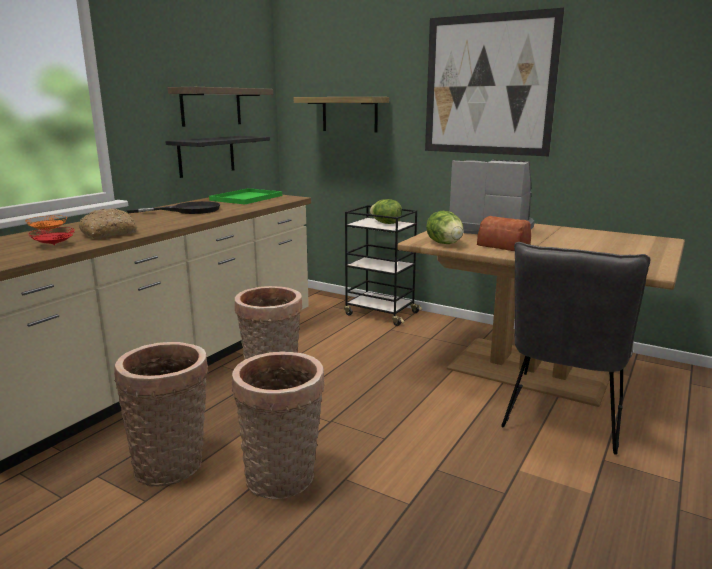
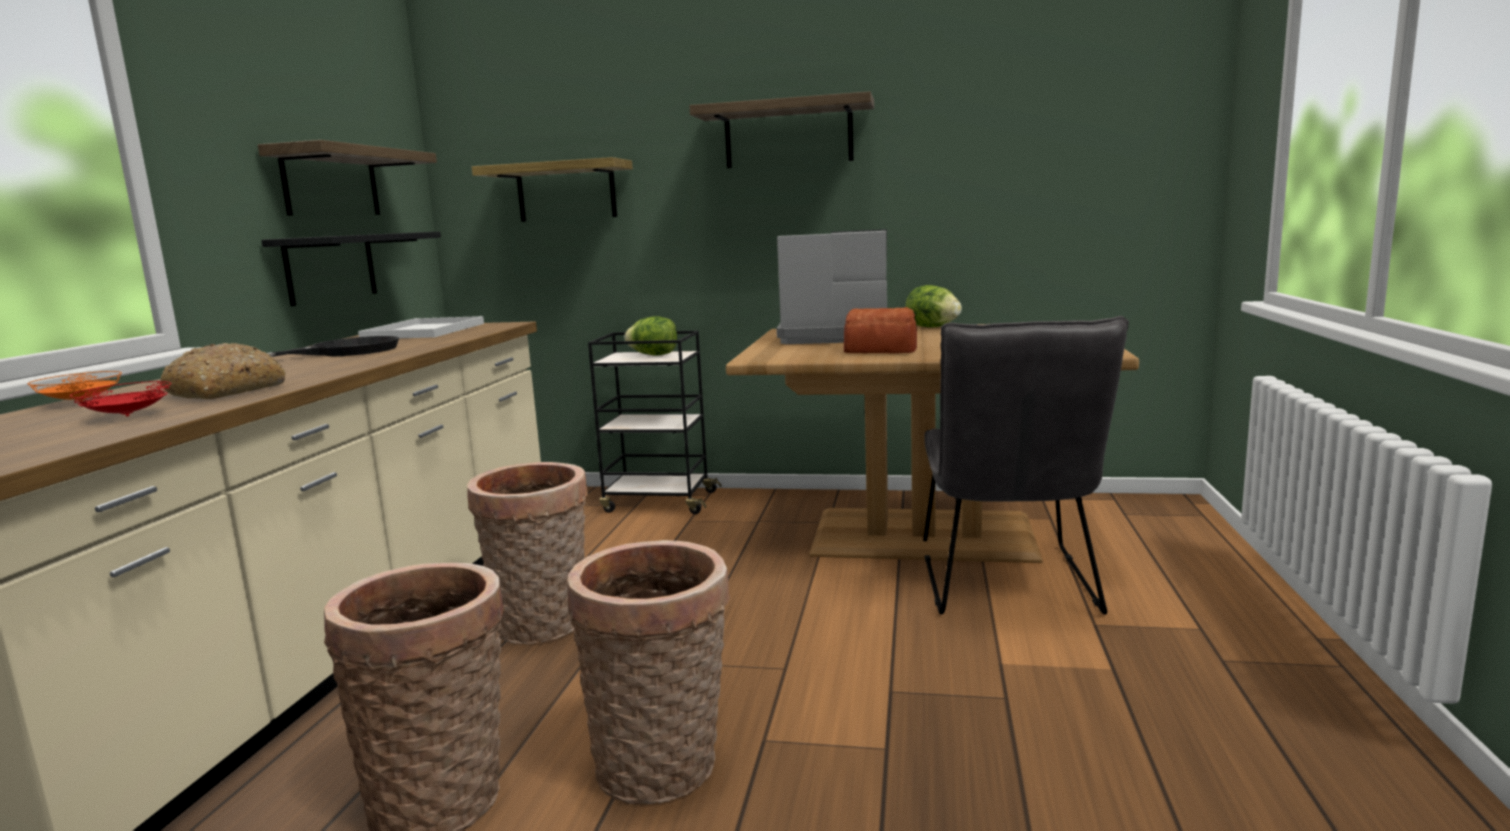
camera: 20 degrees left, 5 degrees down
(246, 198) = (424, 331): green tray -> white tray
(444, 244) = (797, 357): lettuce -> lettuce (932, 327)
(488, 85) = (788, 135): picture -> shelf

